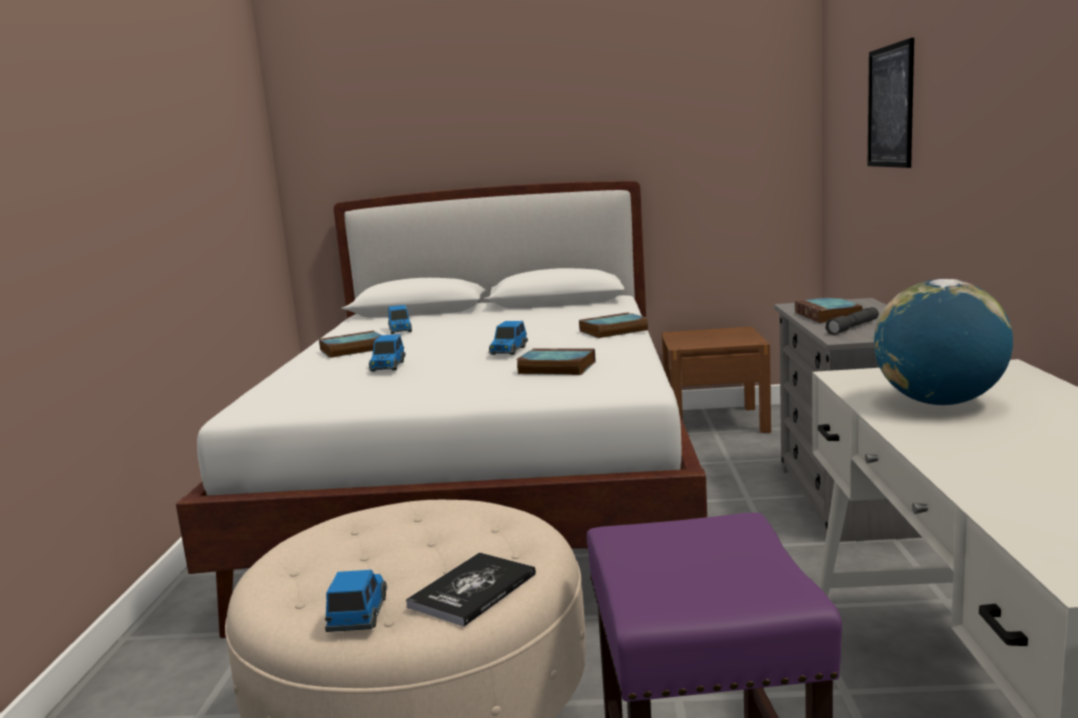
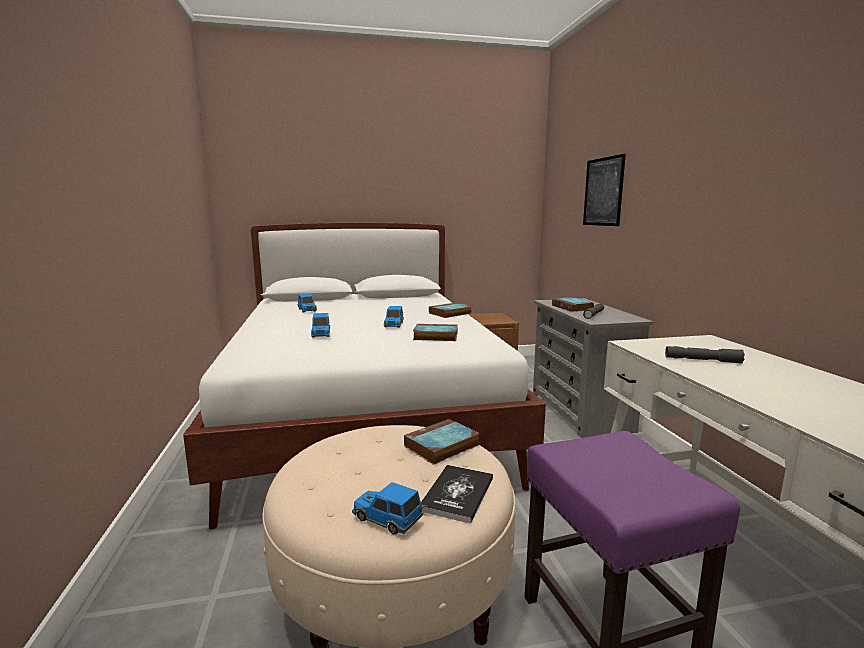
camera: 15 degrees left, 0 degrees up
(351, 350) = (283, 322): book -> book (441, 446)
(359, 614) = (386, 519): toy car -> toy car turned 45 degrees counterclockwise
(939, 402) = (702, 360): globe -> grey flashlight

